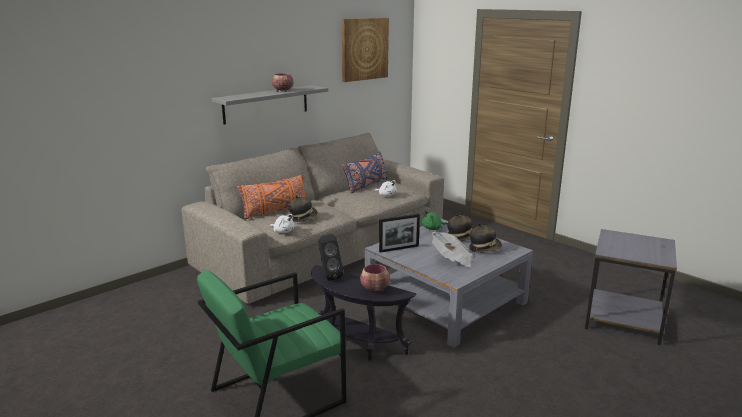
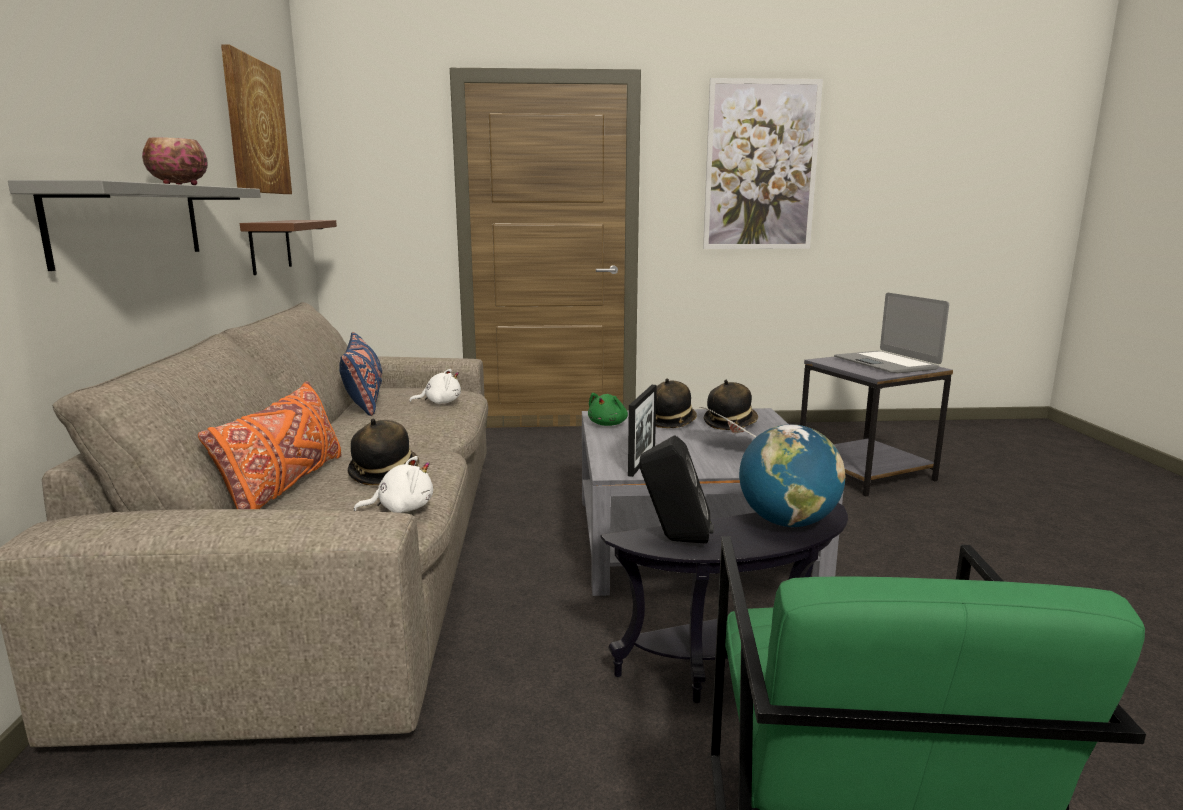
camera: 50 degrees left, 5 degrees down
(365, 103) = (270, 246): none -> brown shelf
(375, 289) = (787, 522): bowl -> globe
(644, 248) = (886, 363): none -> laptop
(658, 82) = (761, 166): none -> picture

